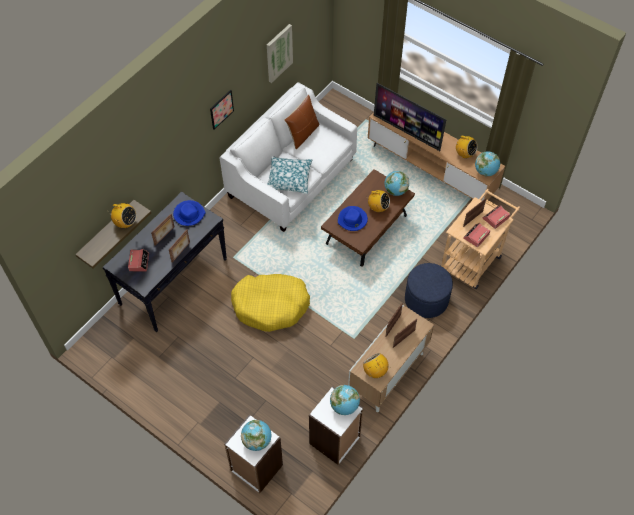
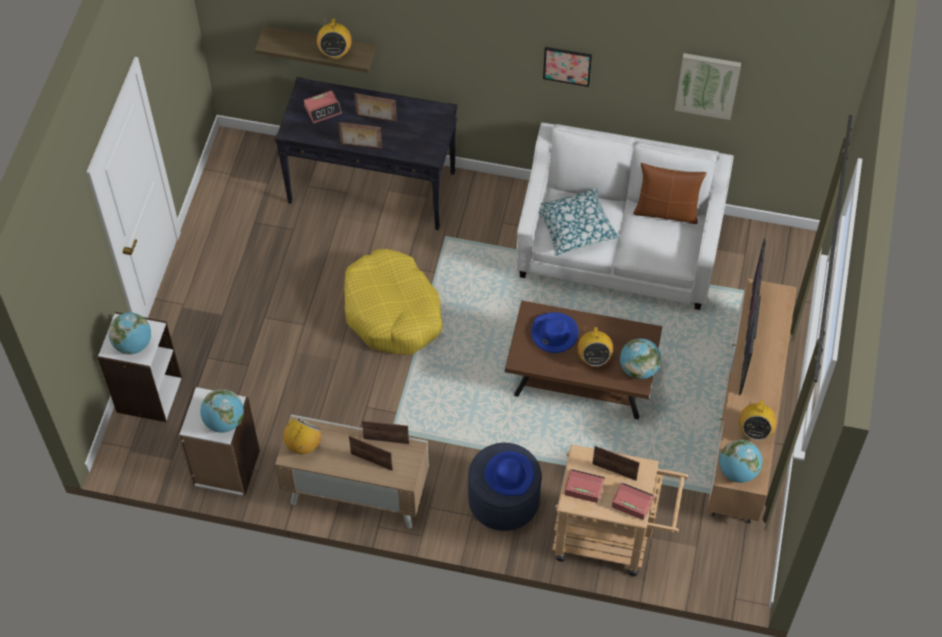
camera: 65 degrees right, 0 degrees up
(189, 214) = (424, 128): blue hat -> blue hat (510, 475)

